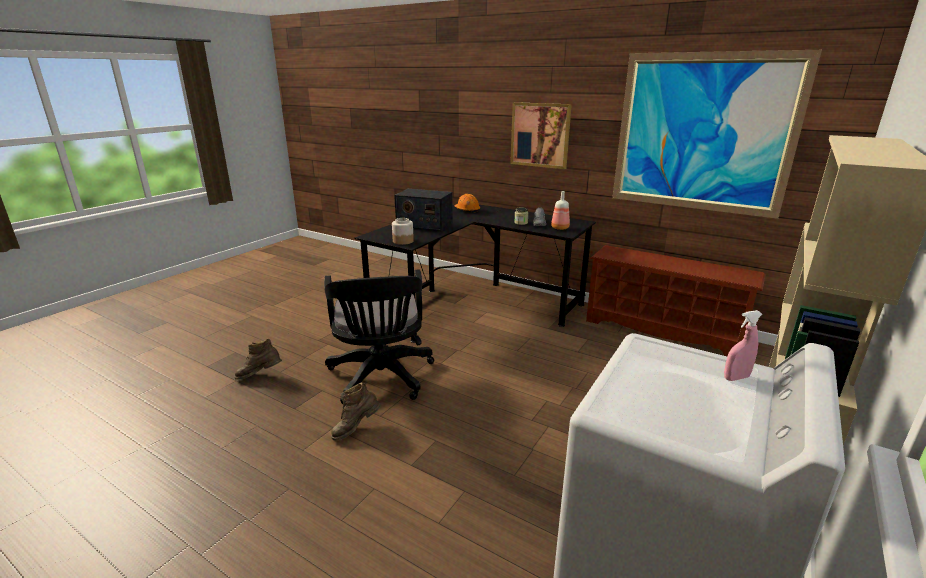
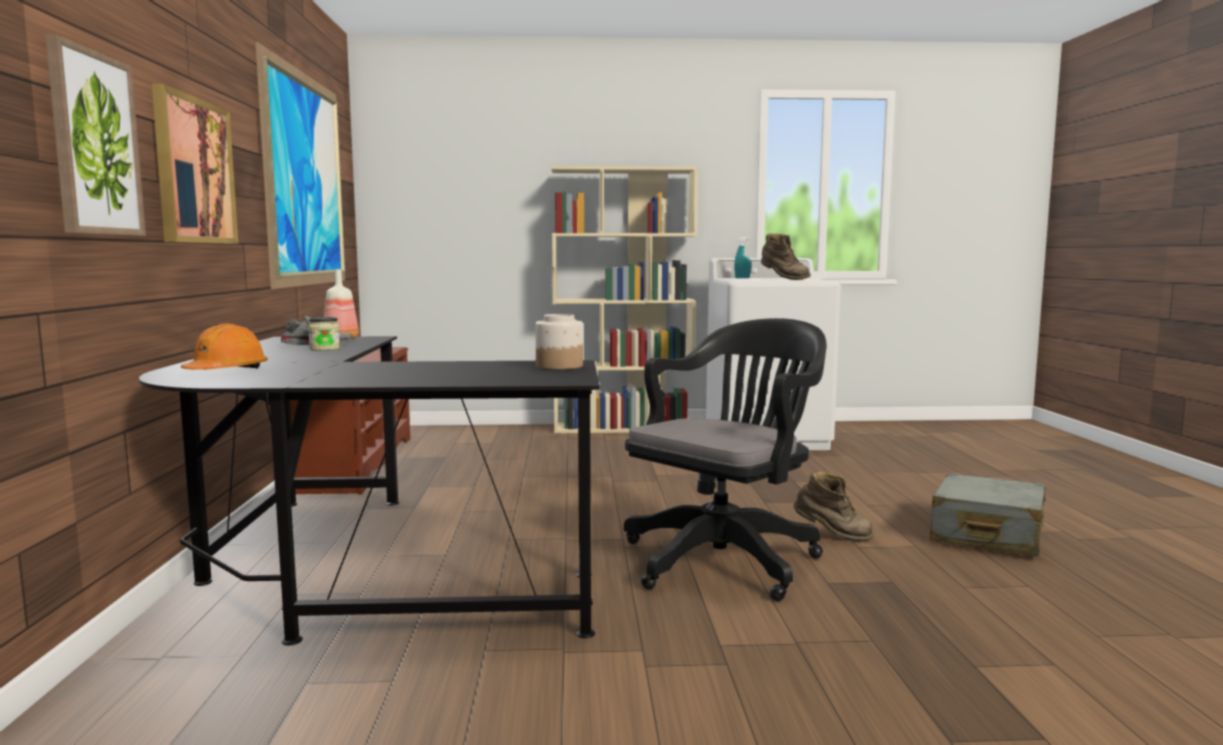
camera: 125 degrees left, 15 degrees down
(260, 376) = (918, 651): brown boot -> brown boot (783, 279)
(263, 499) = (987, 535): none -> grey suitcase
(424, 224) = (416, 373): radio -> none
(478, 129) = (94, 144): none -> picture
(736, 378) = (742, 278): pink spray bottle -> turquoise spray bottle

